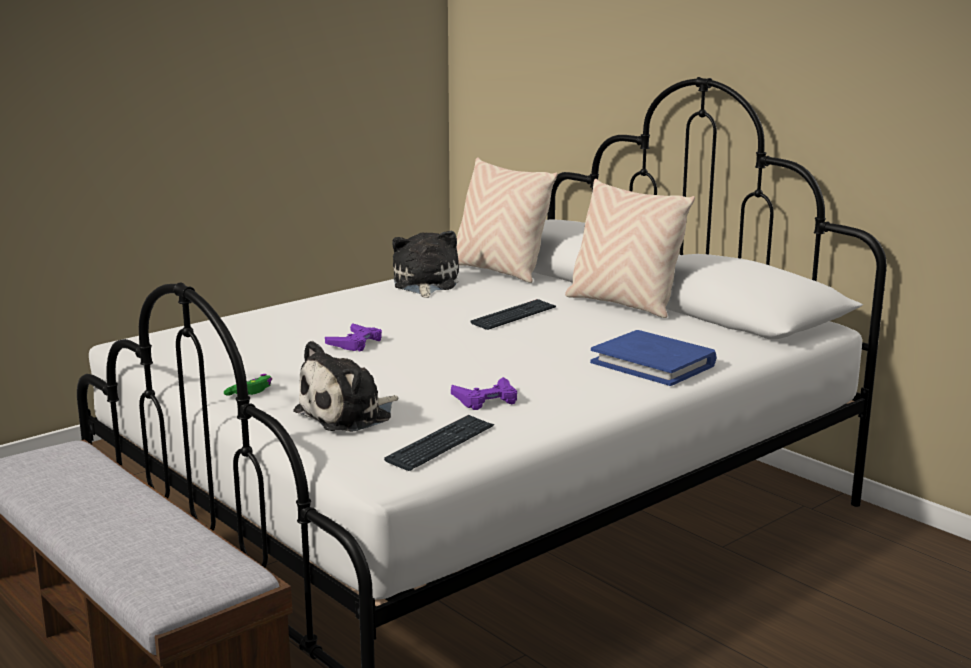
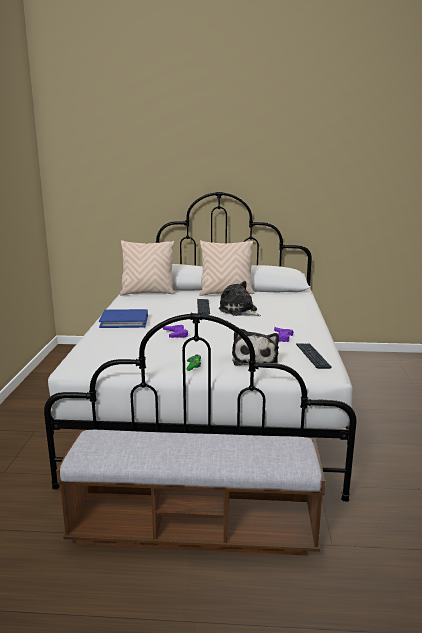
camera: 45 degrees left, 0 degrees up
(424, 284) = (133, 305): plush toy -> plush toy (239, 311)
(653, 363) = (291, 309): blue book -> blue book (124, 321)

